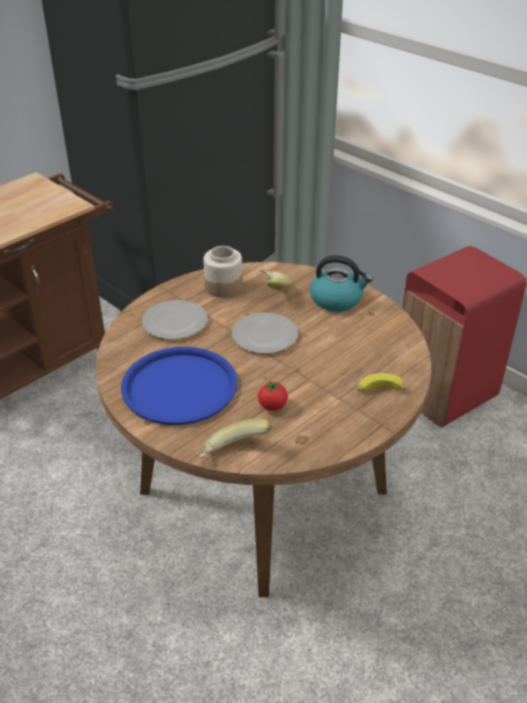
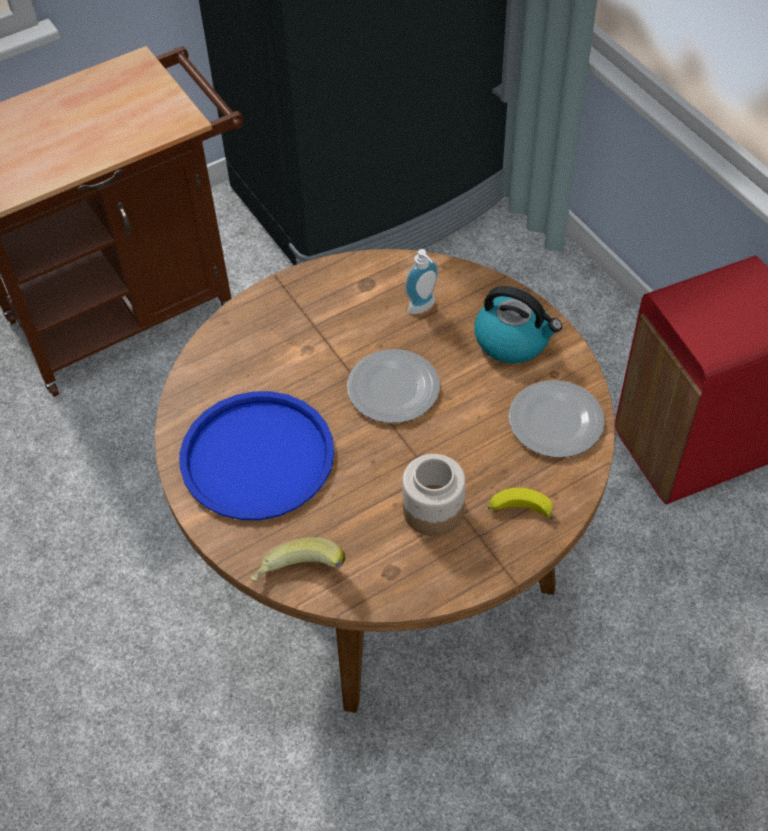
camera: 15 degrees right, 15 degrees up
(176, 322) = (280, 346): plate -> plate (556, 422)
(223, 287) = (360, 292): jar -> jar (432, 511)
(270, 290) = (424, 308): banana -> soap dispenser
(272, 406) = (368, 511): tomato -> none

